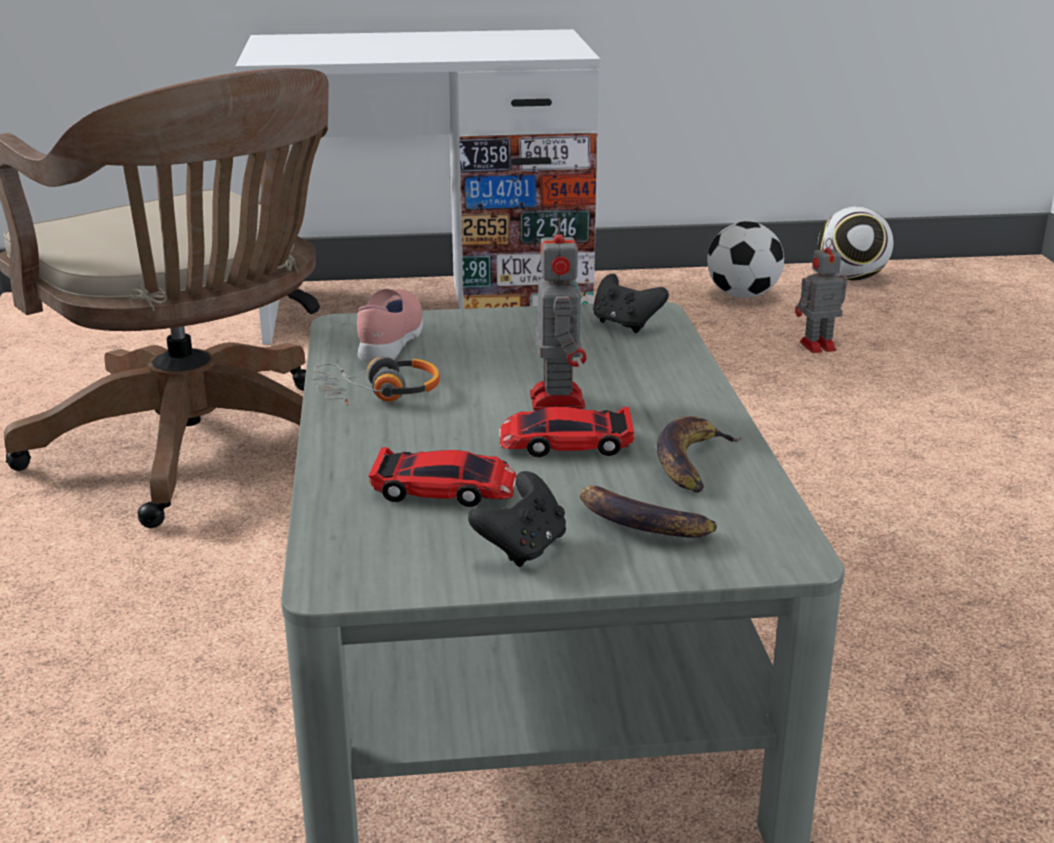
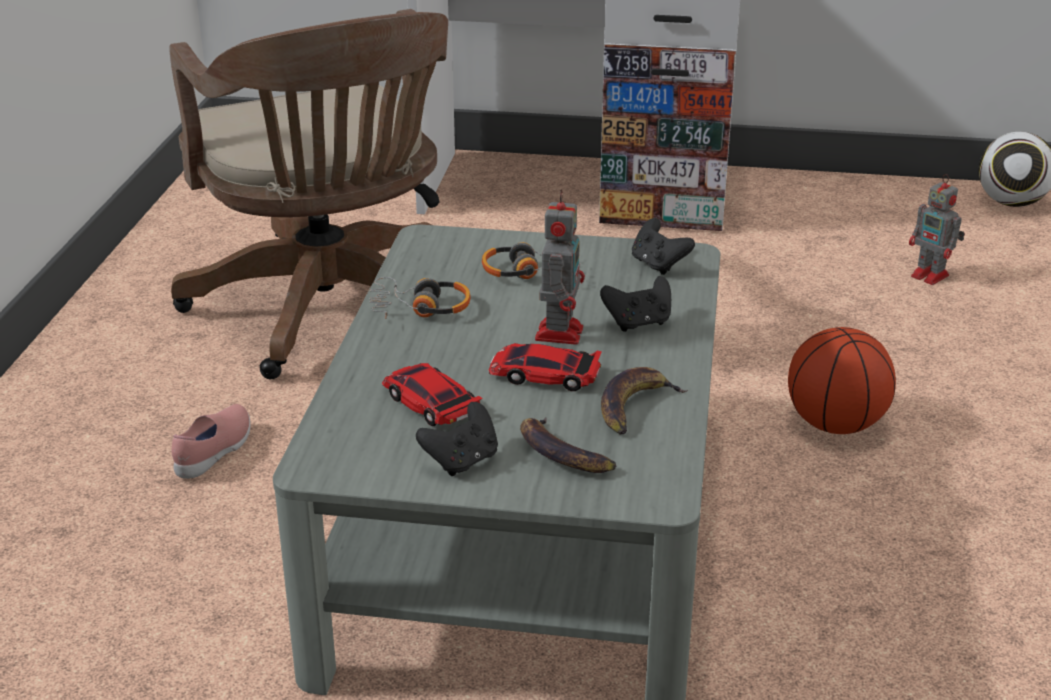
camera: 15 degrees right, 5 degrees up
(392, 342) = (454, 259): pink shoe -> pink shoe (215, 453)
(444, 489) = (429, 402): toy car -> toy car turned 150 degrees counterclockwise
(487, 345) = (530, 271): none -> headphones
(640, 380) = (638, 323): none -> black game controller
(742, 295) = (888, 211): football -> none
(800, 492) = (835, 425): none -> basketball
(815, 346) = (931, 276): toy robot -> toy robot turned 135 degrees counterclockwise

